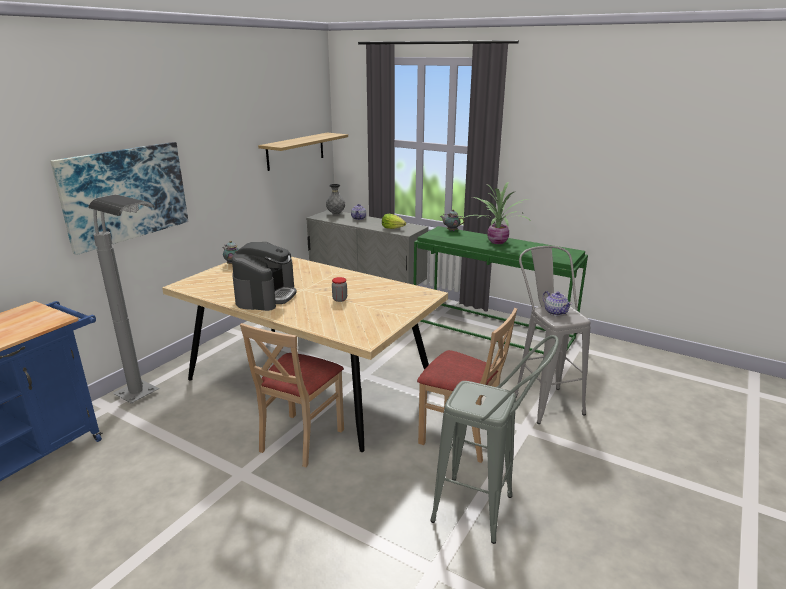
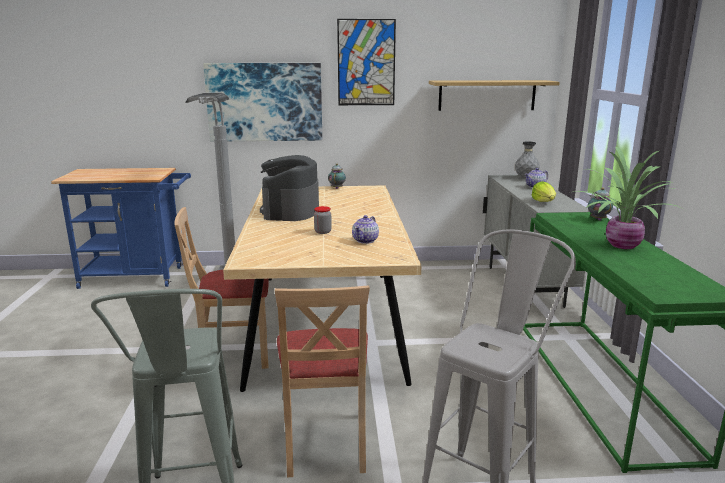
camera: 55 degrees right, 5 degrees down
(211, 136) = (366, 63): none -> picture
(266, 296) = (290, 211): coffee machine -> coffee machine turned 120 degrees clockwise
(555, 312) = (490, 340): teapot -> teapot (365, 240)

